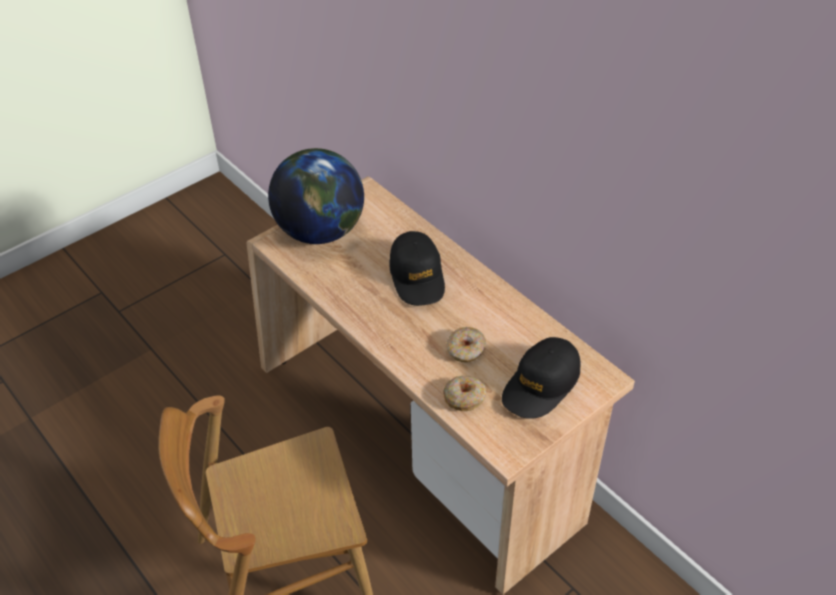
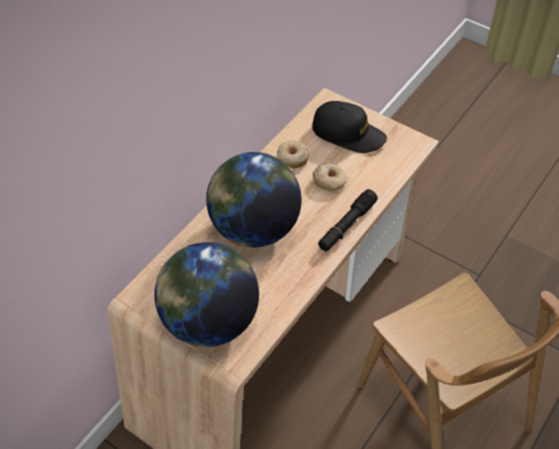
camera: 105 degrees left, 5 degrees up
(396, 350) = (347, 225): none -> black flashlight
(417, 276) = (254, 229): black cap -> globe
(464, 397) = (378, 174): donut -> donut (292, 158)

